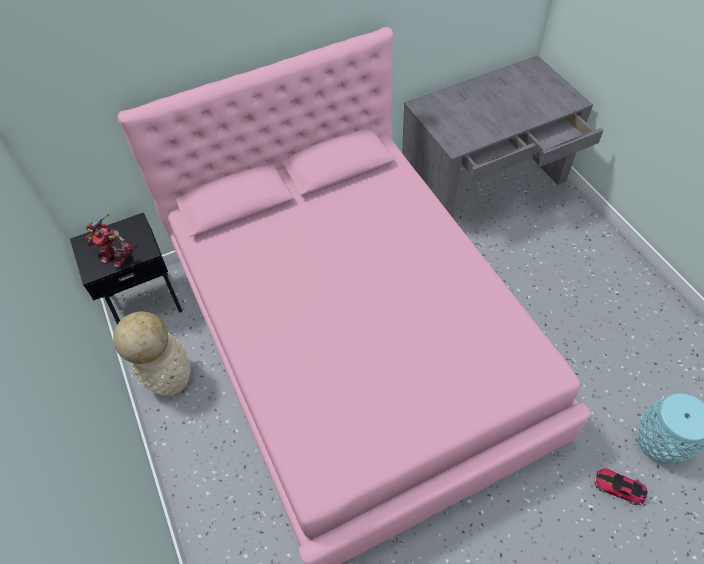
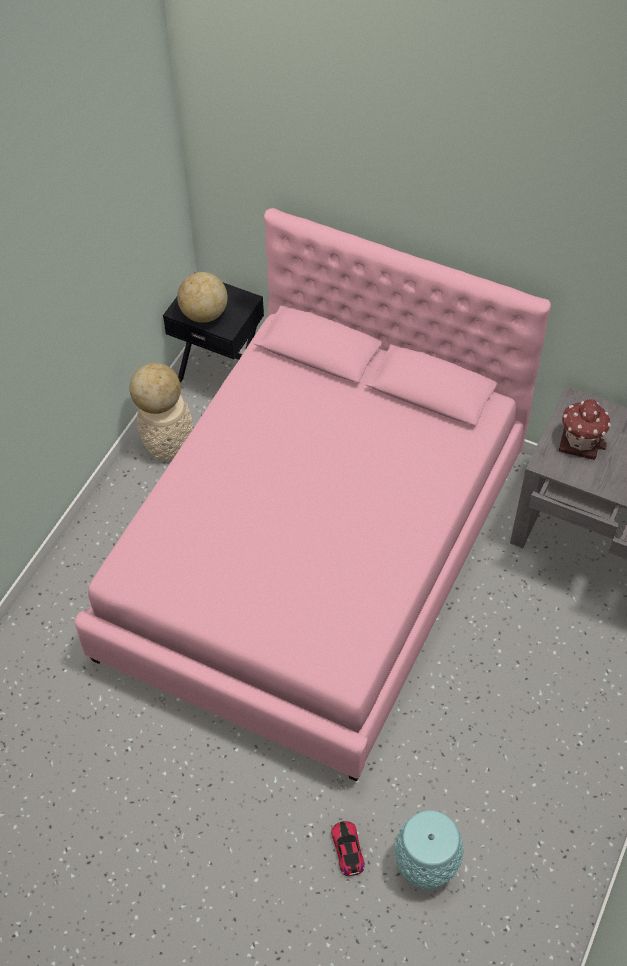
camera: 50 degrees right, 0 degrees up
(115, 257) = (204, 314): toy robot -> globe
(454, 120) = (580, 440): none -> toy house

